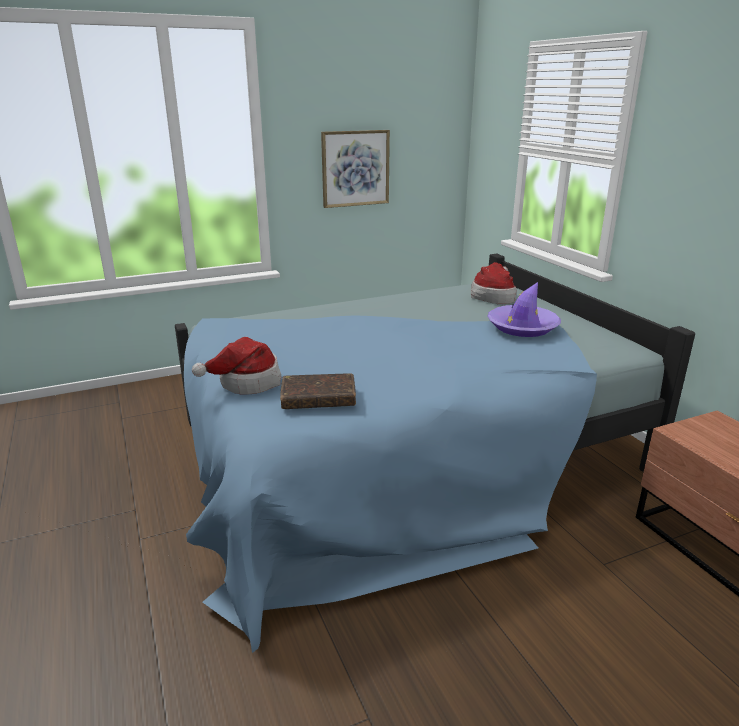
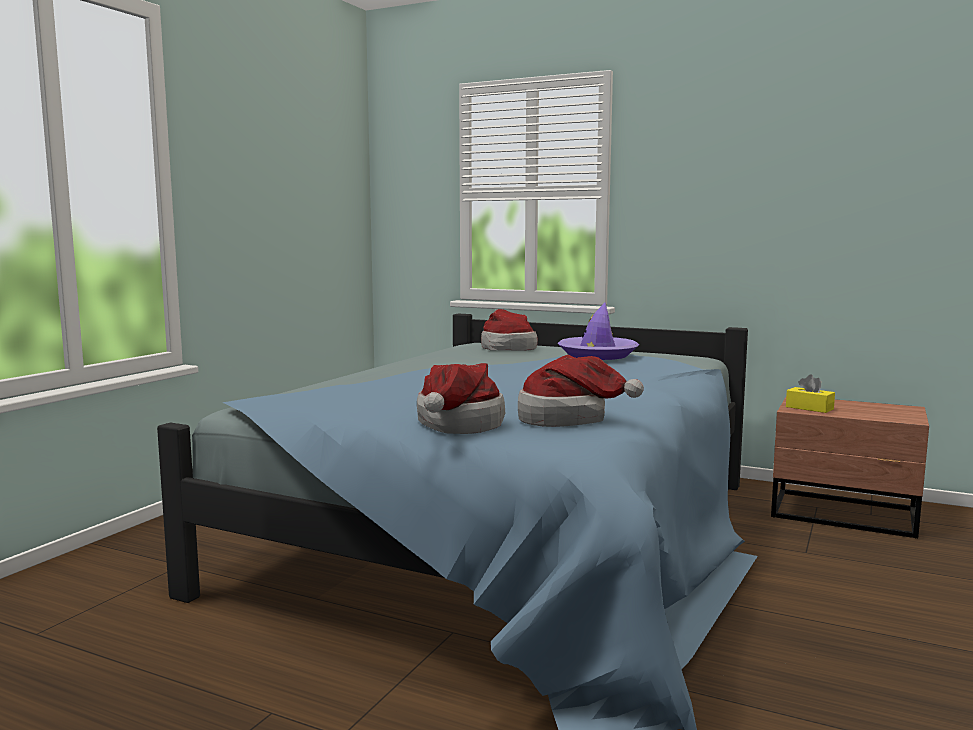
camera: 40 degrees left, 15 degrees down
(318, 399) = (569, 419): brown book -> hat
(355, 168) = (270, 221): picture -> none
(698, 435) = (809, 408): none -> yellow tissue box

